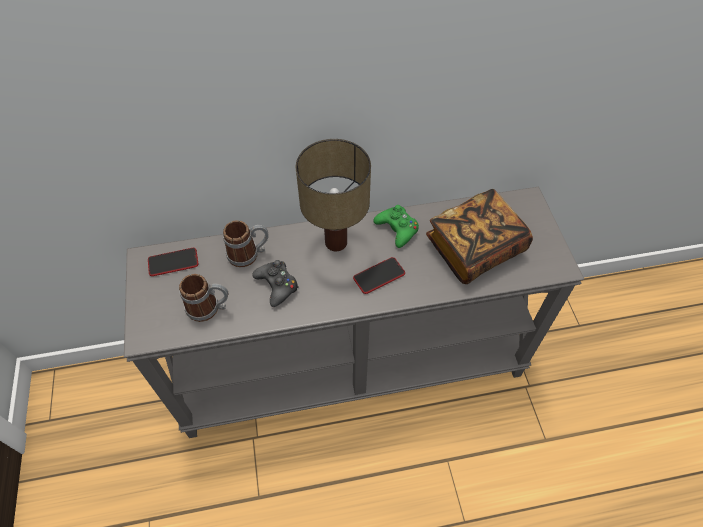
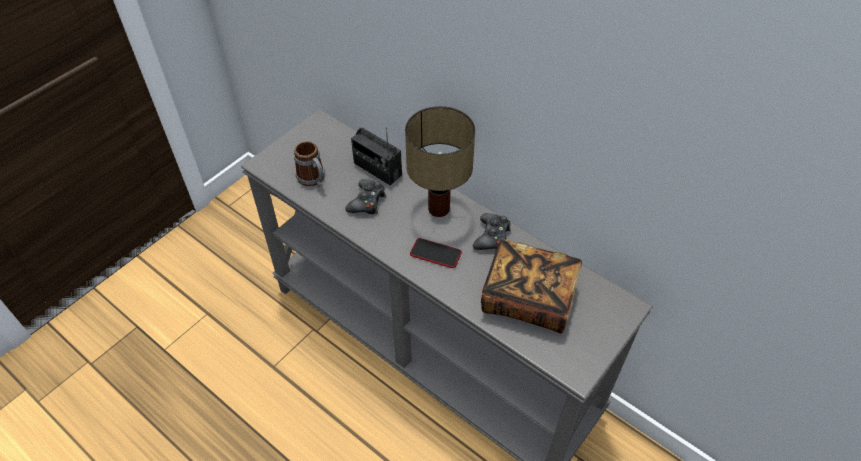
camera: 50 degrees right, 5 degrees down
(173, 262) = (330, 137): phone -> none
(249, 254) = (377, 169): mug -> radio
(397, 229) = (492, 237): green game controller -> black game controller

